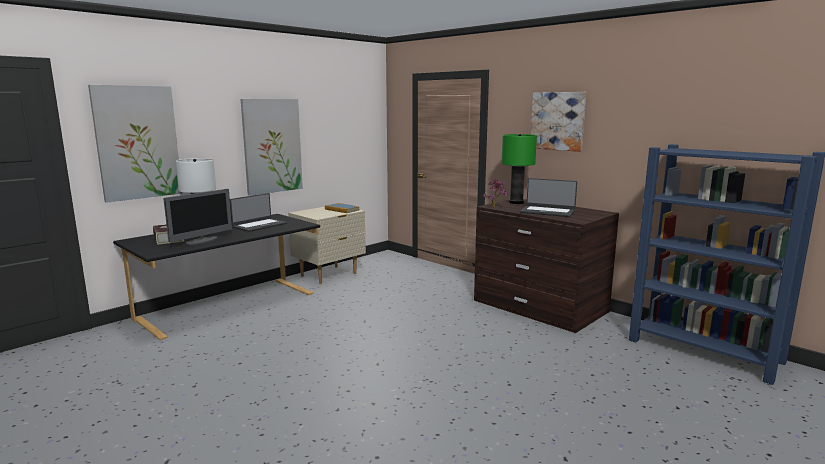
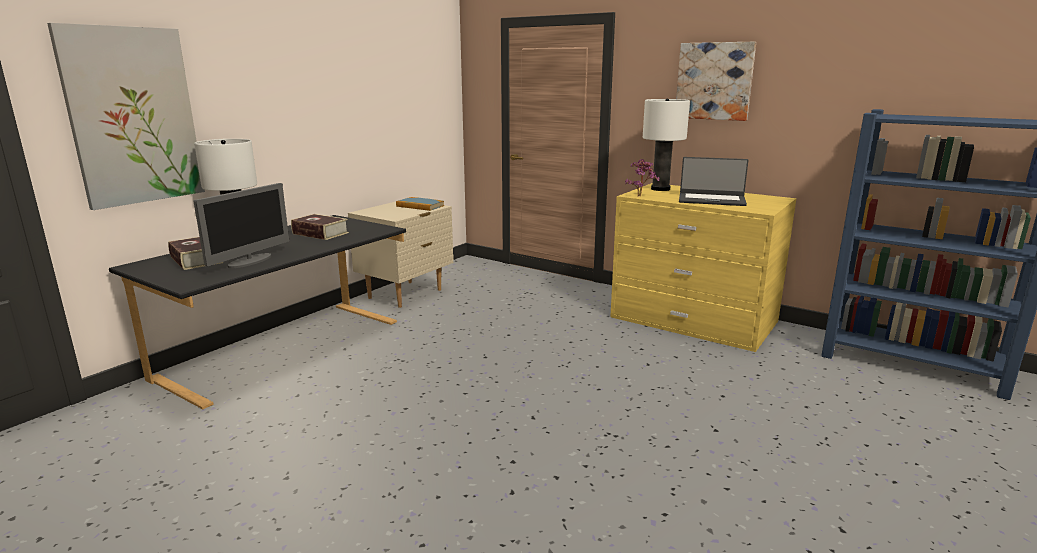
camera: 10 degrees left, 5 degrees up
(259, 225) = (320, 233): laptop -> book
(272, 146) = (322, 119): picture -> none
(516, 202) = (660, 189): green table lamp -> white table lamp
(540, 306) = (693, 319): brown dresser -> yellow dresser

